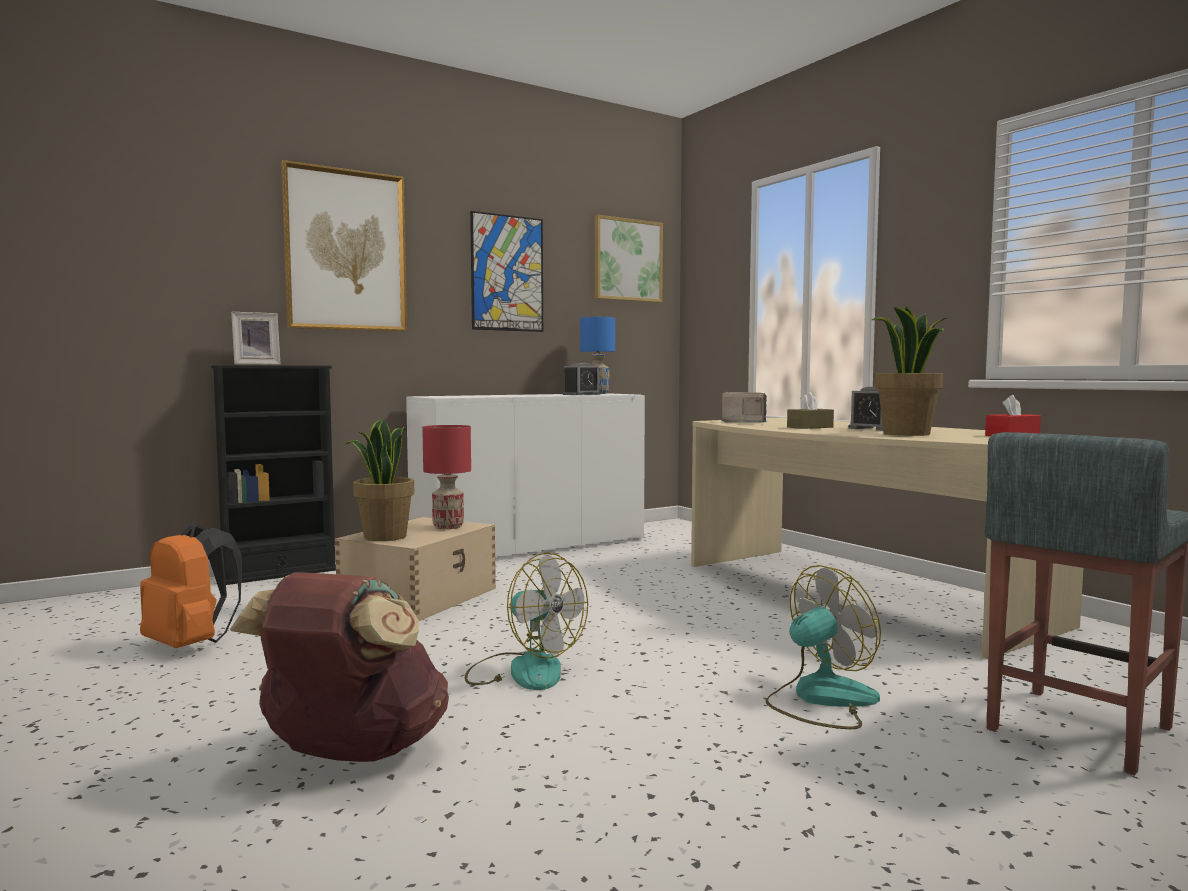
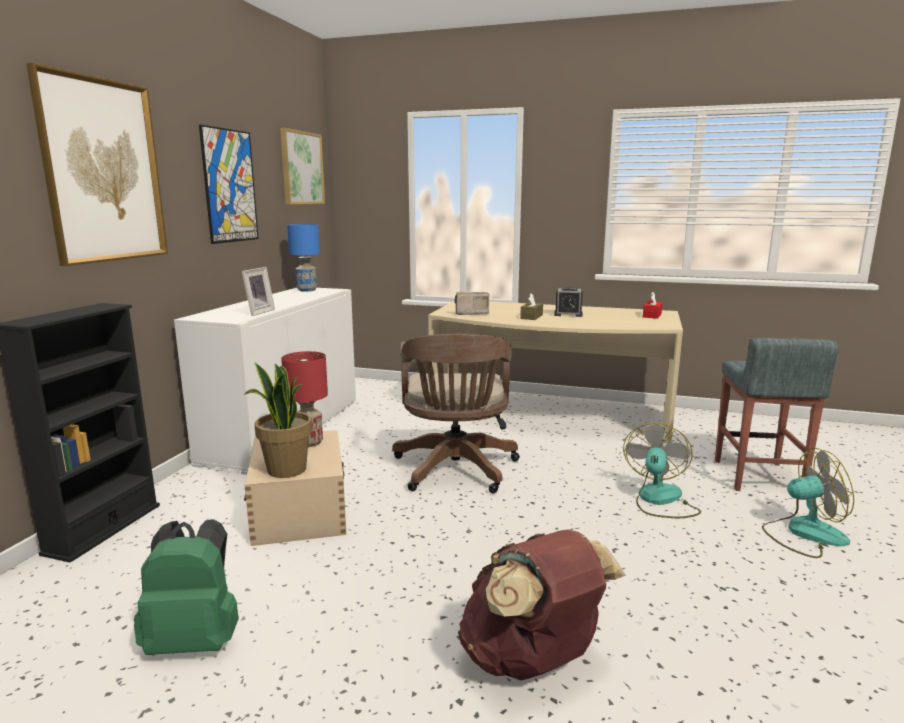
camera: 40 degrees left, 10 degrees up
(191, 645) = (196, 640): orange backpack -> green backpack
(256, 364) = (50, 315): picture frame -> picture frame (257, 312)
(523, 670) = (498, 545): fan -> fan (803, 534)
(581, 394) = (310, 295): alarm clock -> none
(620, 608) = (455, 471): none -> brown office chair
(906, 434) = (607, 320): potted plant -> none

